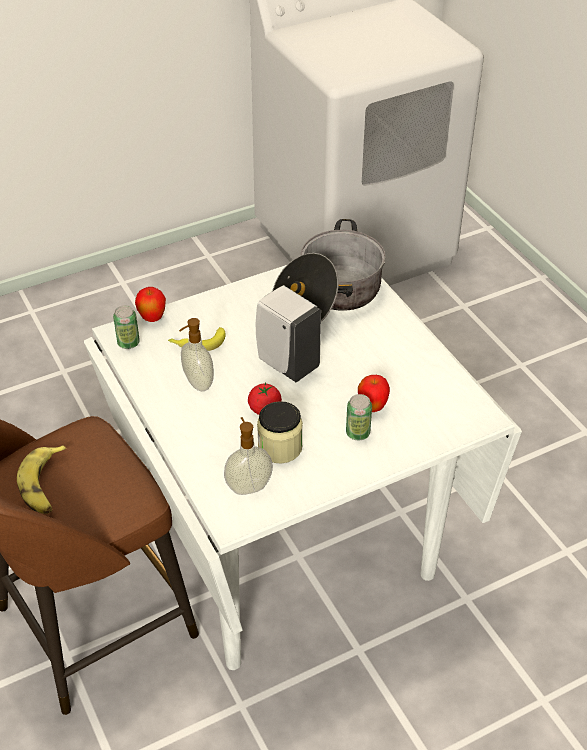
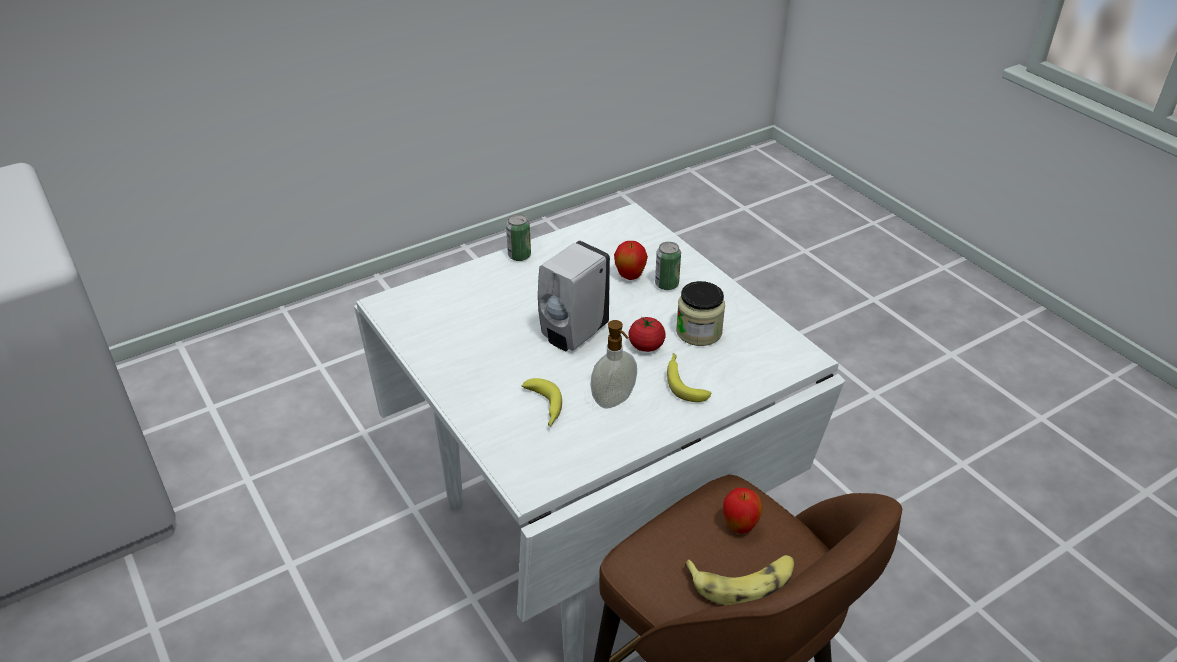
camera: 95 degrees left, 5 degrees down
(128, 343) = (549, 472): can -> can (519, 256)
(152, 318) = (499, 455): apple -> apple (739, 527)
(212, 429) = (684, 381): none -> banana
(248, 486) = (756, 349): soap dispenser -> none
(327, 298) = (460, 311): cooking pot -> none

